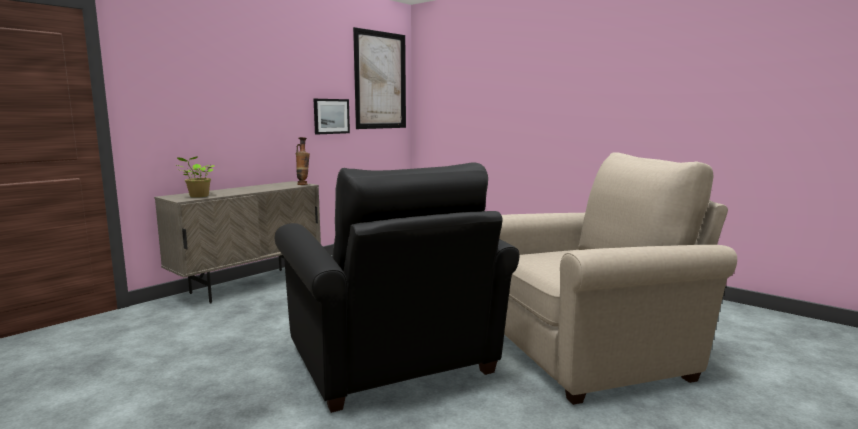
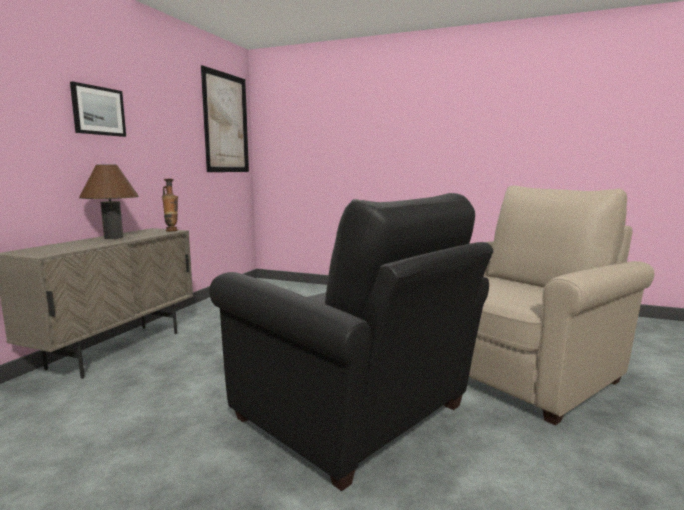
camera: 20 degrees left, 0 degrees up
(198, 196) = (58, 250): potted plant -> none
(250, 188) = (113, 237): none -> brown table lamp
(331, 116) = (184, 158): picture -> picture (98, 111)

